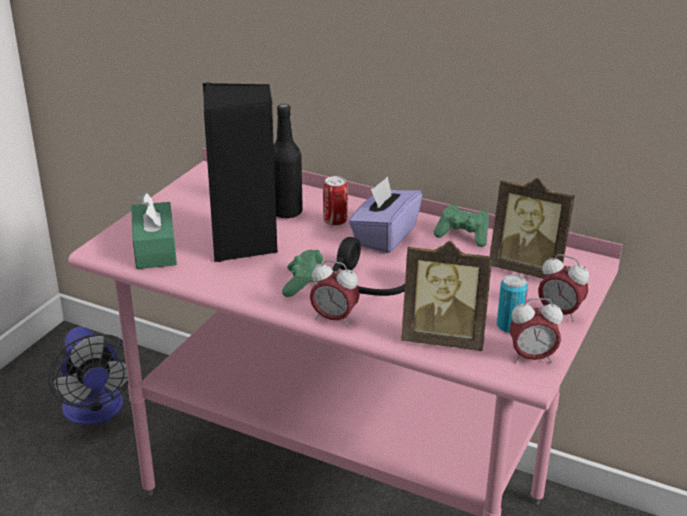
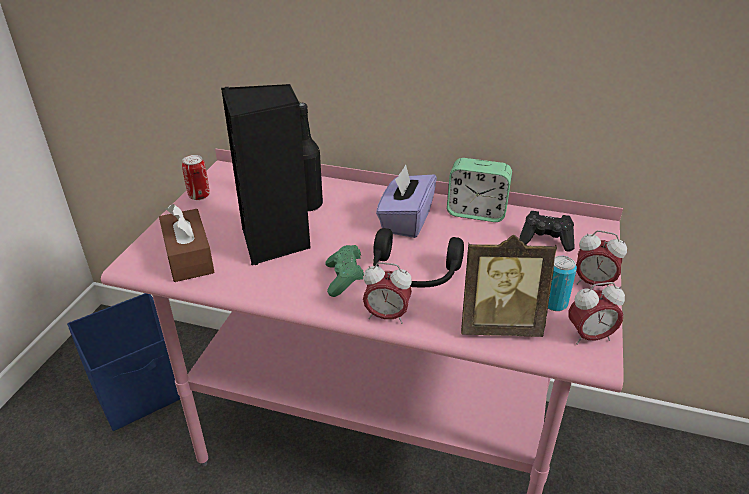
camera: 10 degrees left, 5 degrees up
(96, 412) = (142, 388): fan -> blue storage box
(155, 248) = (188, 257): green tissue box -> brown tissue box
(335, 221) = (355, 210): can -> can (199, 196)
(463, 236) = (476, 212): green game controller -> alarm clock
(528, 269) = (546, 240): picture frame -> black game controller

